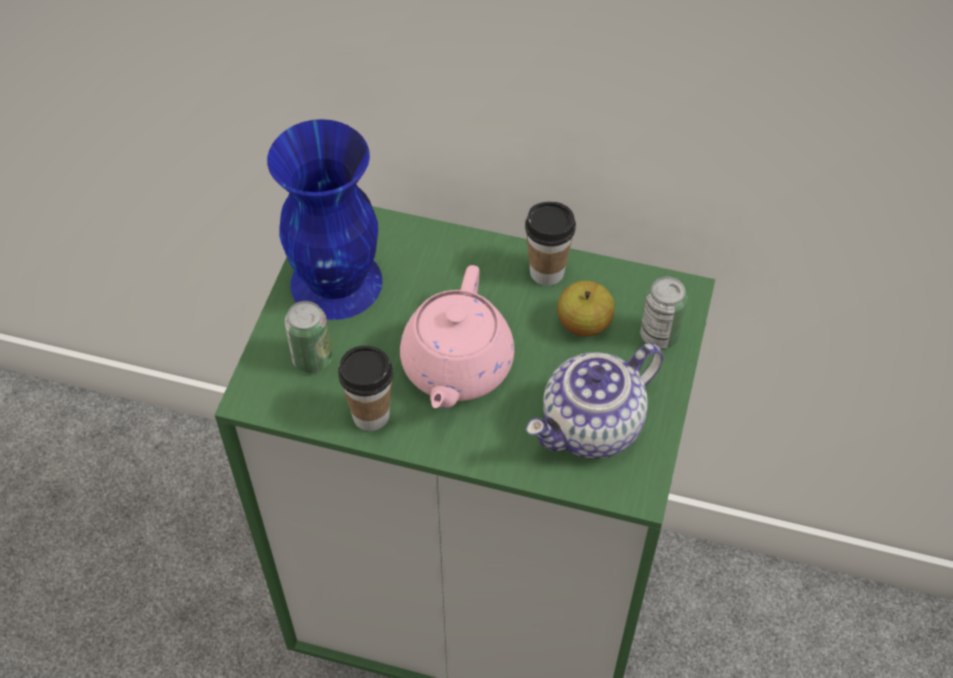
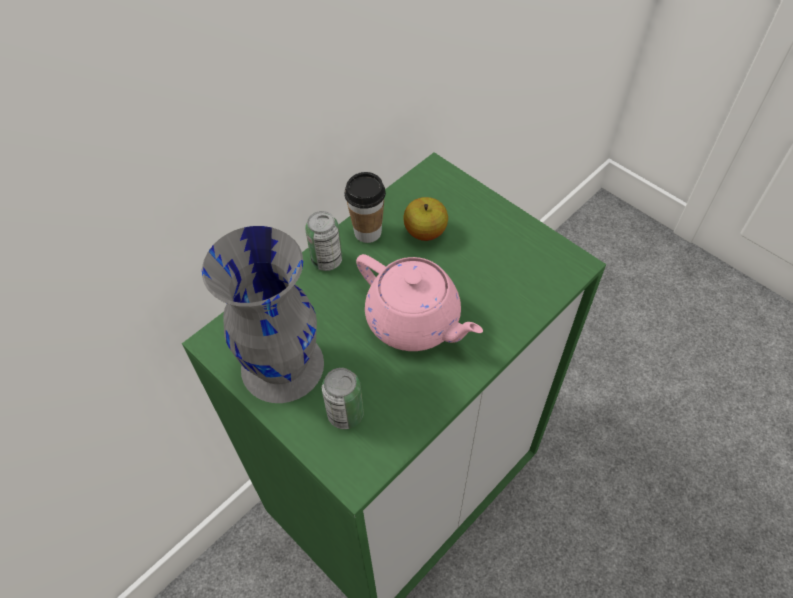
camera: 60 degrees left, 0 degrees up
(337, 283) = (284, 365): blue vase -> grey vase
(371, 415) = (425, 395): cup -> none
(592, 427) = (512, 266): teapot -> none
(659, 335) = (460, 198): can -> can (327, 260)

